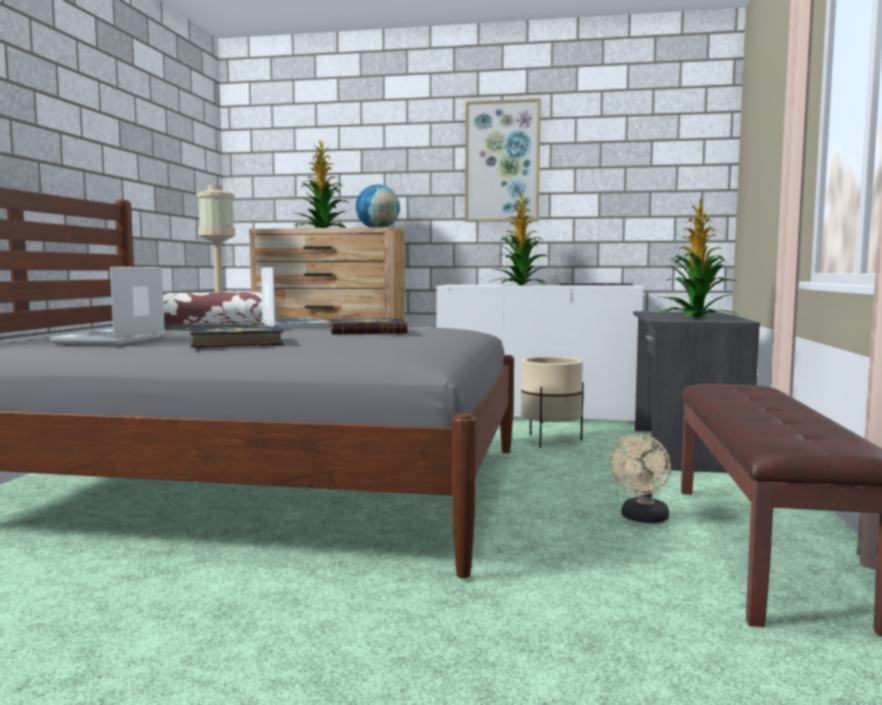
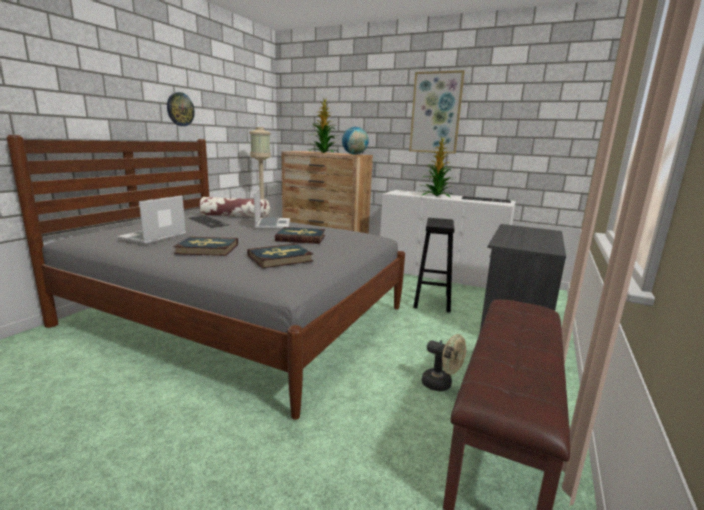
camera: 15 degrees right, 10 degrees up
(90, 146) = (180, 109): none -> wall clock
(374, 343) = (280, 258): none -> book
(550, 440) = (432, 301): beige planter -> black stool
(642, 519) = (441, 385): beige fan -> beige fan turned 105 degrees counterclockwise
(694, 317) = (528, 241): potted plant -> none

